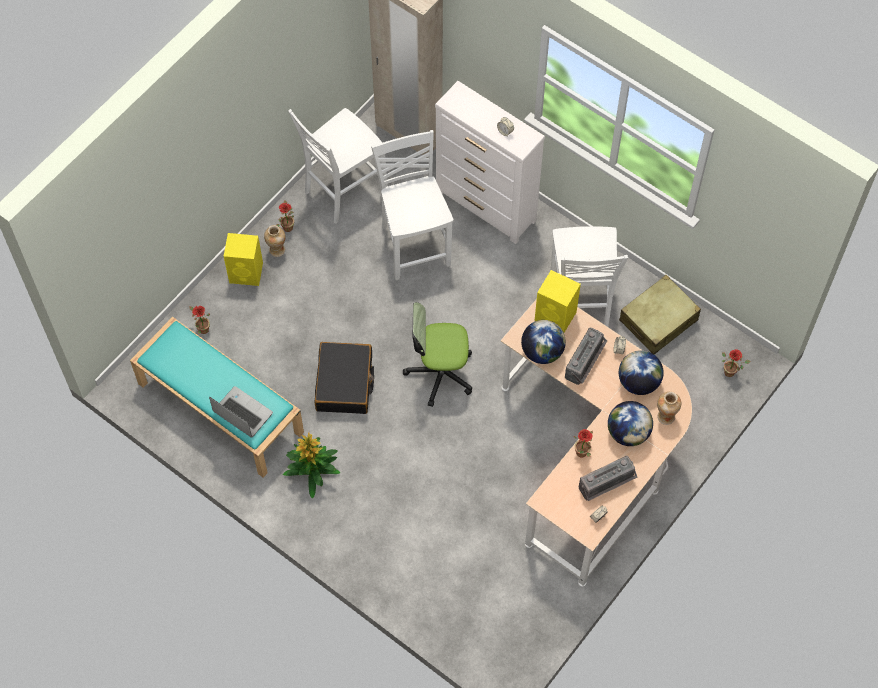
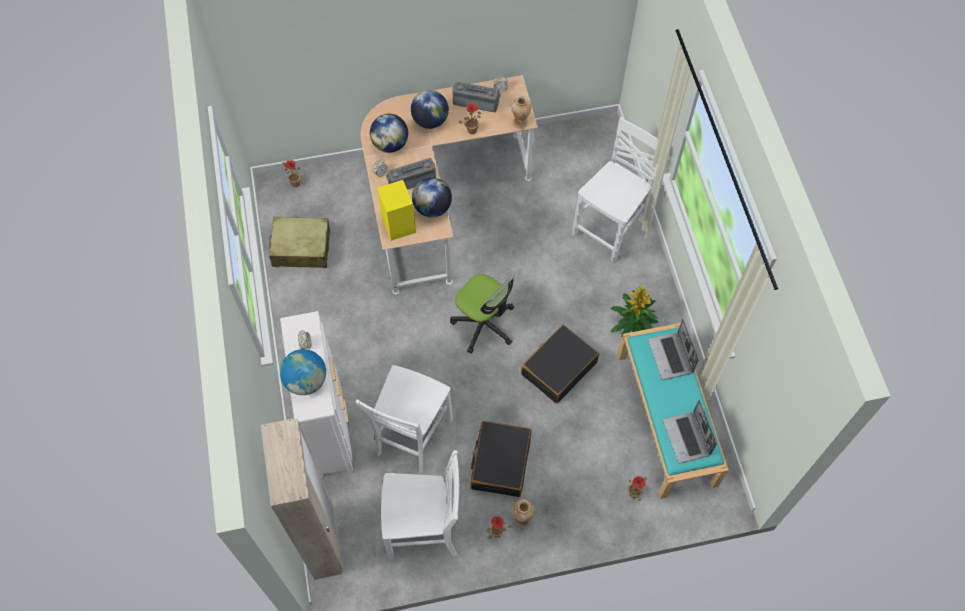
camera: 140 degrees left, 0 degrees up
(179, 355) = (687, 438): none -> laptop
(247, 273) = (562, 517): yellow speaker -> none
(328, 276) = (500, 462): none -> black suitcase
(478, 109) = (306, 381): none -> globe
(580, 301) = (338, 301): white chair -> white chair (611, 228)
(665, 417) = (396, 113): vase -> vase (520, 123)

